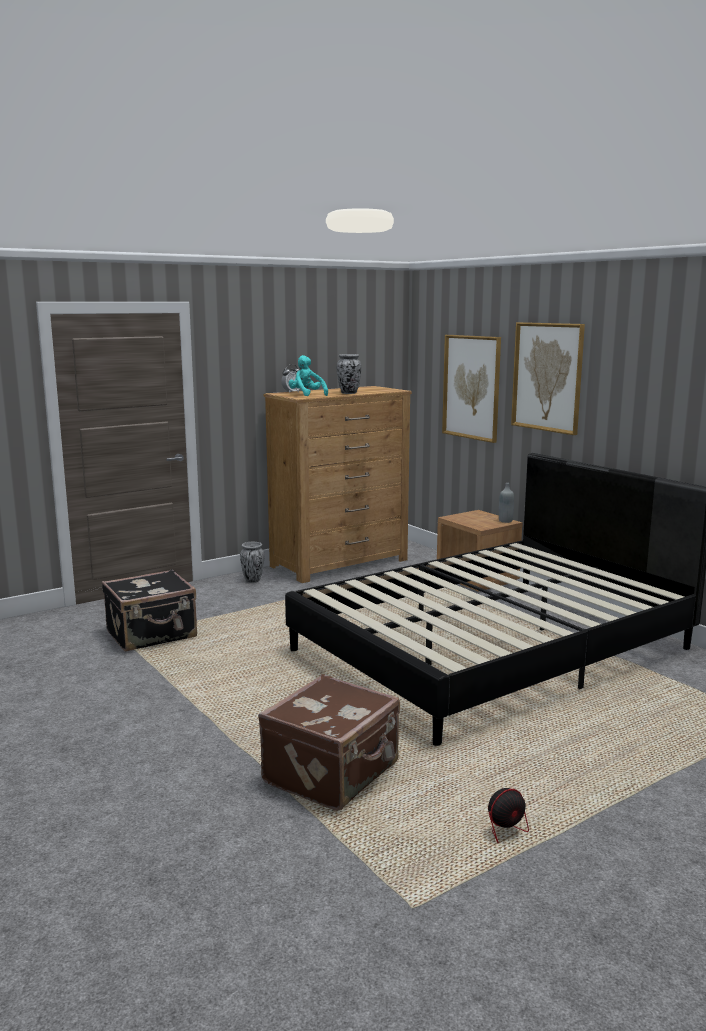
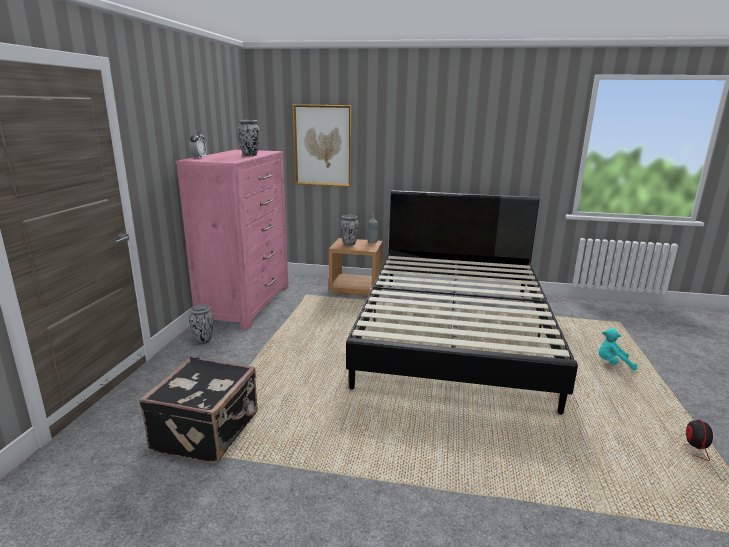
camera: 45 degrees left, 5 degrees up
(306, 395) = (225, 159): turquoise plush toy -> turquoise plush toy (612, 364)
(333, 774) = (566, 473): brown suitcase -> none
(340, 563) = (246, 304): brown dresser -> pink dresser
(472, 517) = (349, 244): none -> vase
(547, 377) = (399, 134): picture -> none

